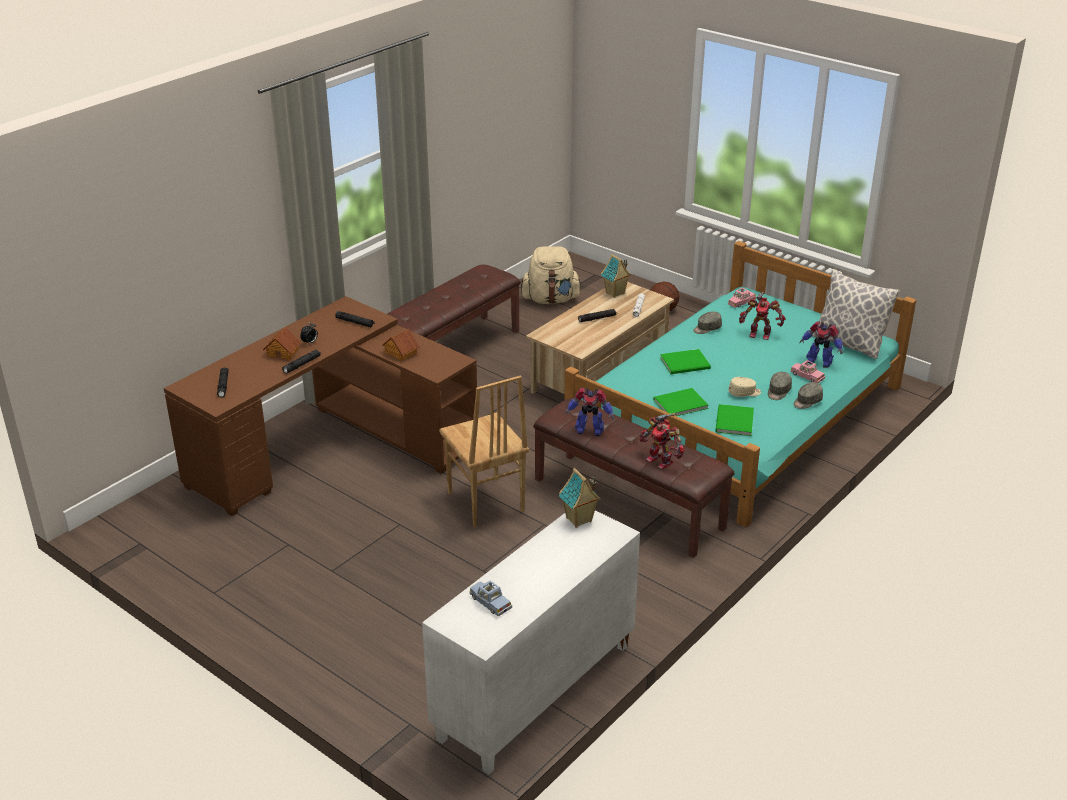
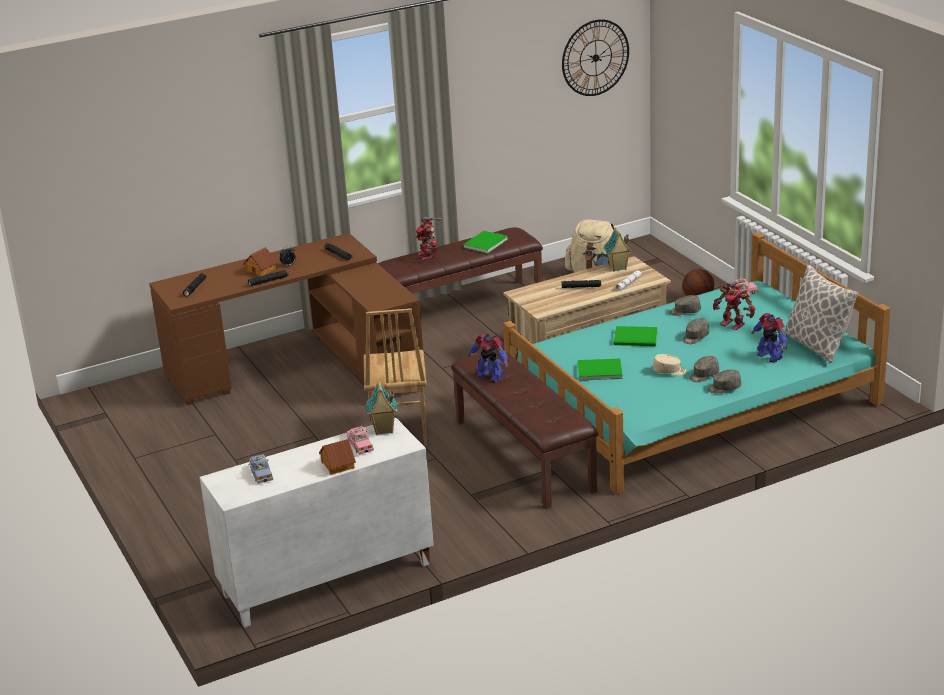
camera: 25 degrees right, 5 degrees down
(400, 352) = (360, 285): toy house -> toy house (337, 465)
(533, 85) = (595, 57): none -> wall clock
(660, 460) = (532, 410): toy robot -> toy robot (428, 255)
(733, 422) = (635, 393): green book -> green book (484, 243)
(738, 353) = (695, 337): none -> grey cap
(807, 376) = (745, 367): pink toy car -> pink toy car (359, 445)

